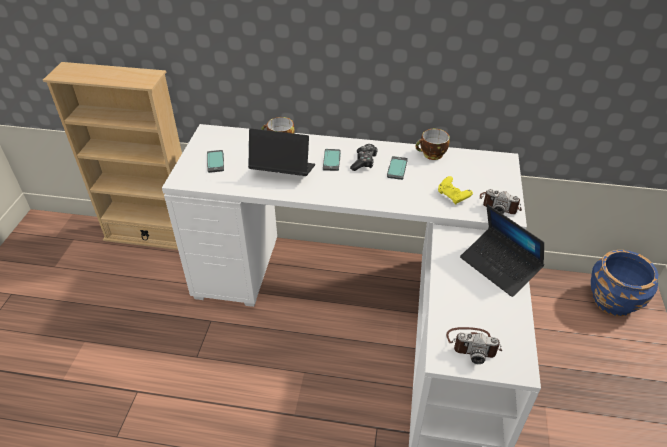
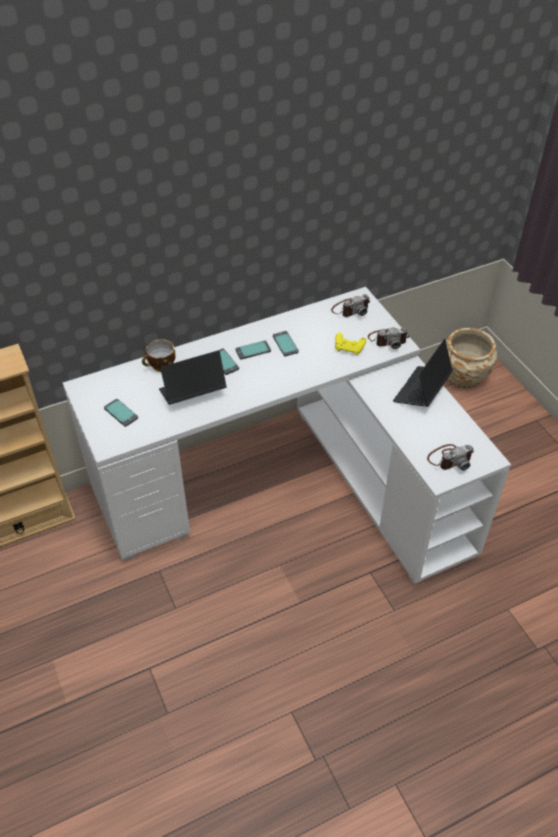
camera: 35 degrees left, 5 degrees up
(364, 162) = (253, 351): game controller -> phone
(431, 155) = (301, 318): cup -> none
(485, 165) = (350, 309): none -> camera
(499, 267) = (421, 391): laptop -> laptop turned 105 degrees clockwise
(613, 300) = (464, 375): blue planter -> beige planter

